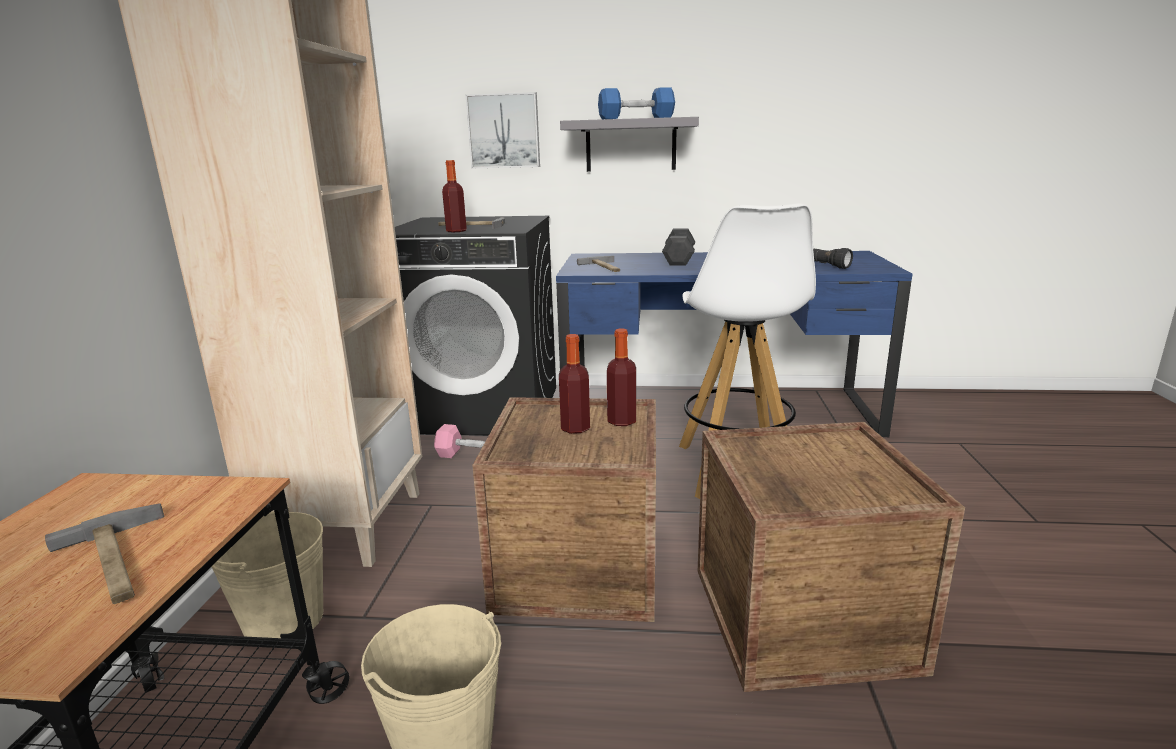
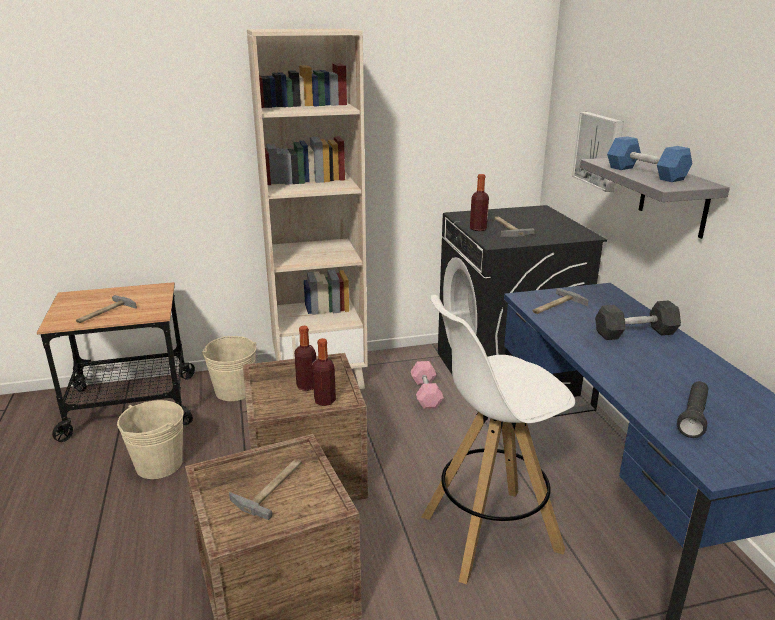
camera: 70 degrees right, 5 degrees up
(808, 465) = (272, 487): none -> hammer

